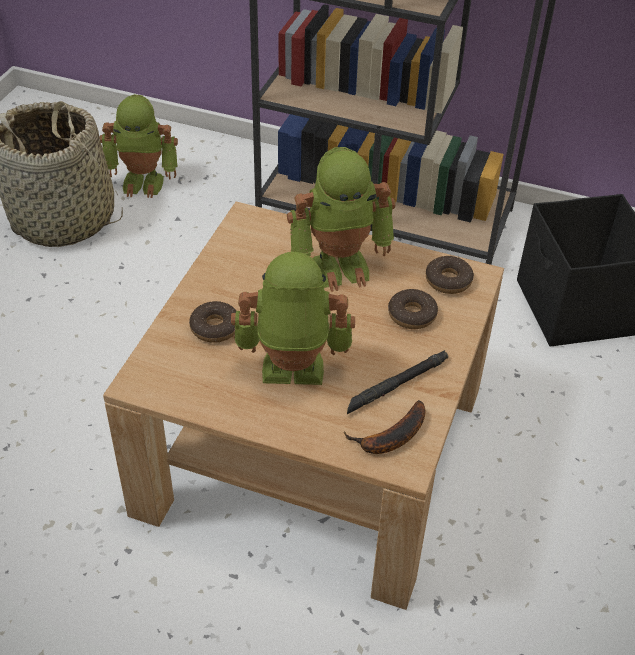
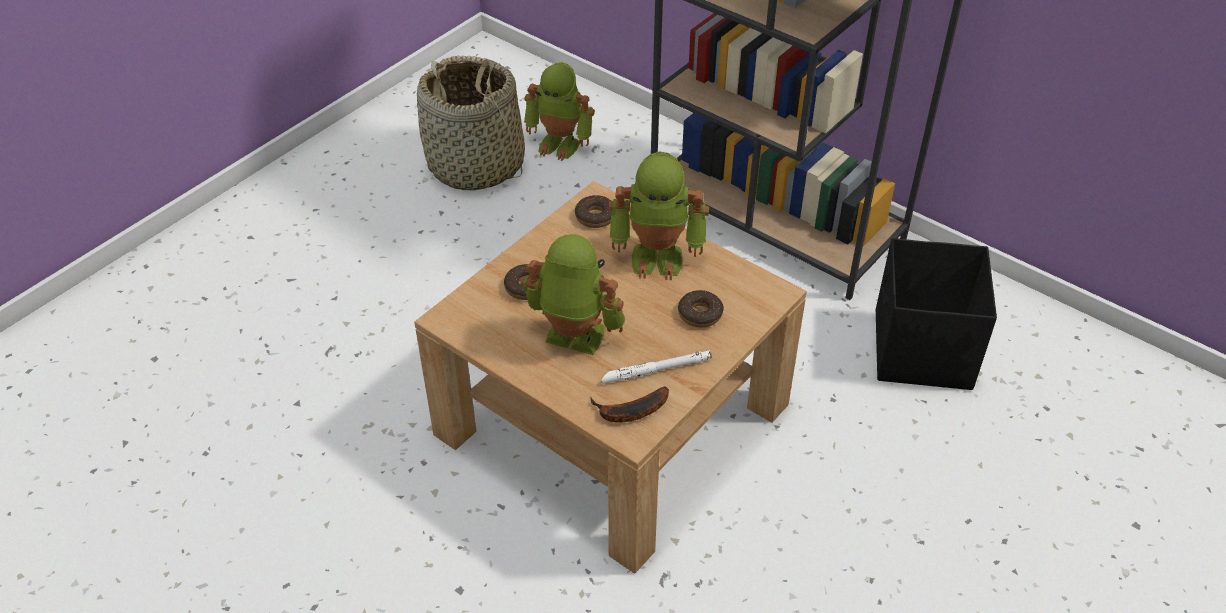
camera: 20 degrees right, 0 degrees up
(396, 385) = (656, 370): black flashlight -> white flashlight
(448, 280) = (748, 291): donut -> donut (595, 217)

